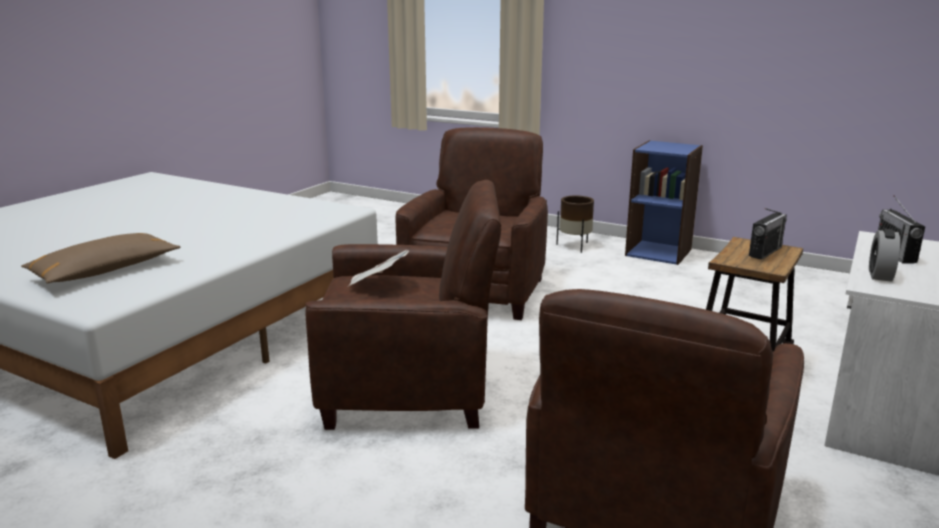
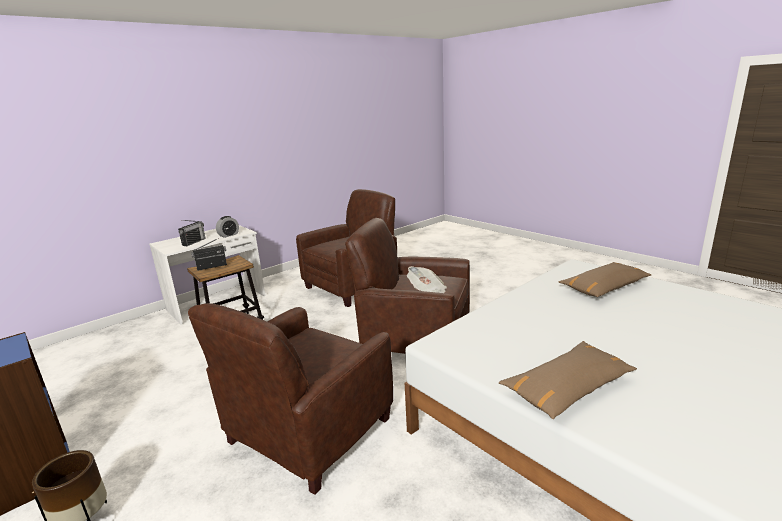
camera: 160 degrees left, 0 degrees up
(241, 199) = (568, 388): none -> brown pillow

